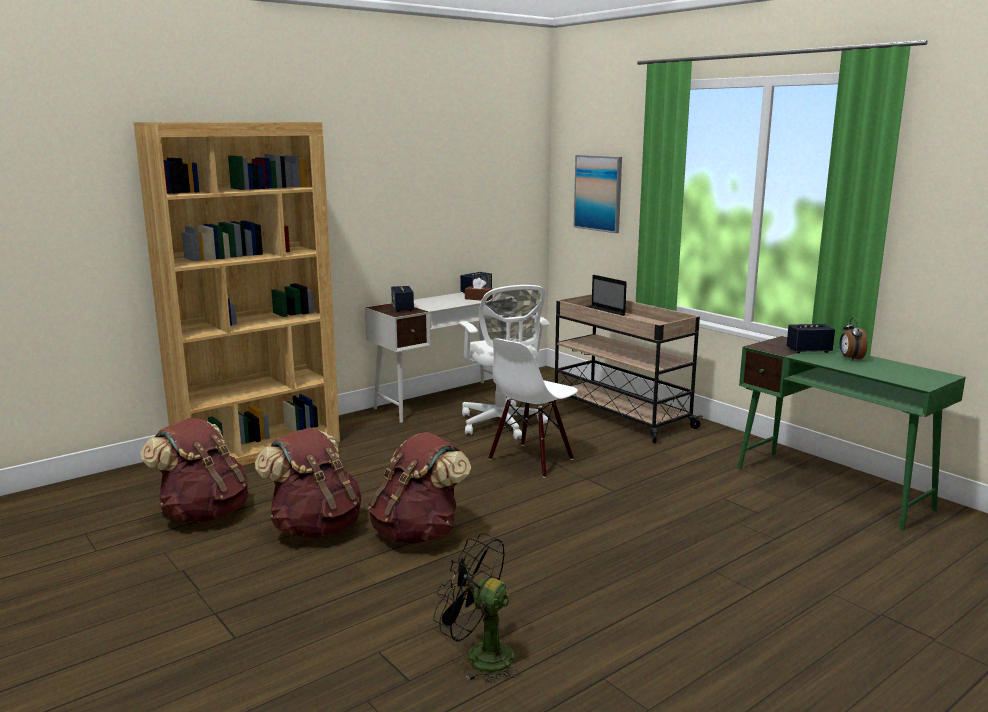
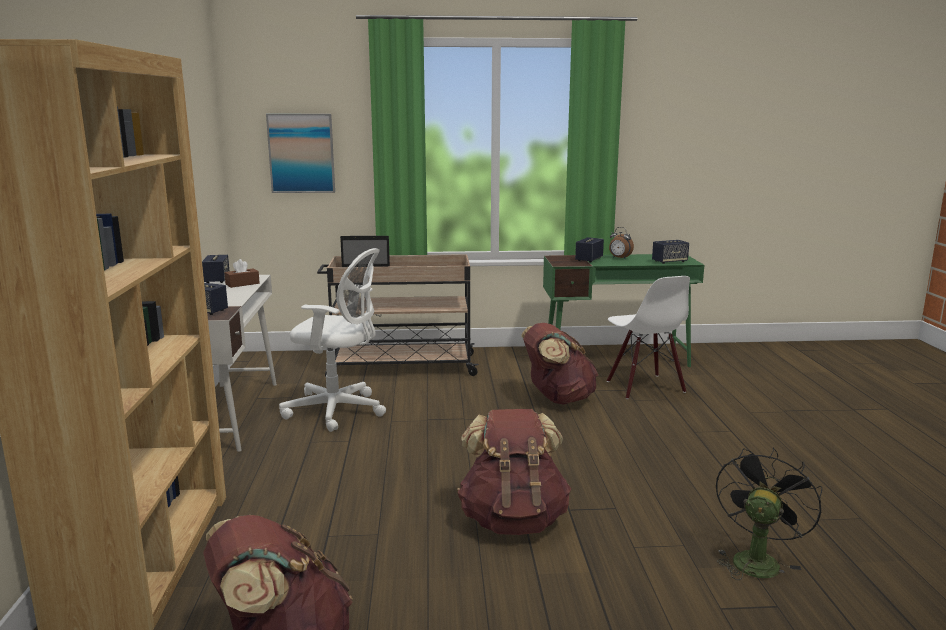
camera: 55 degrees left, 0 degrees up
(315, 528) = (430, 574): brown backpack -> brown backpack (557, 399)
(479, 655) = (756, 559): black fan -> black fan turned 150 degrees clockwise
(531, 460) = (433, 425): white chair -> white chair (644, 387)
(896, 377) = (669, 261): none -> speaker

